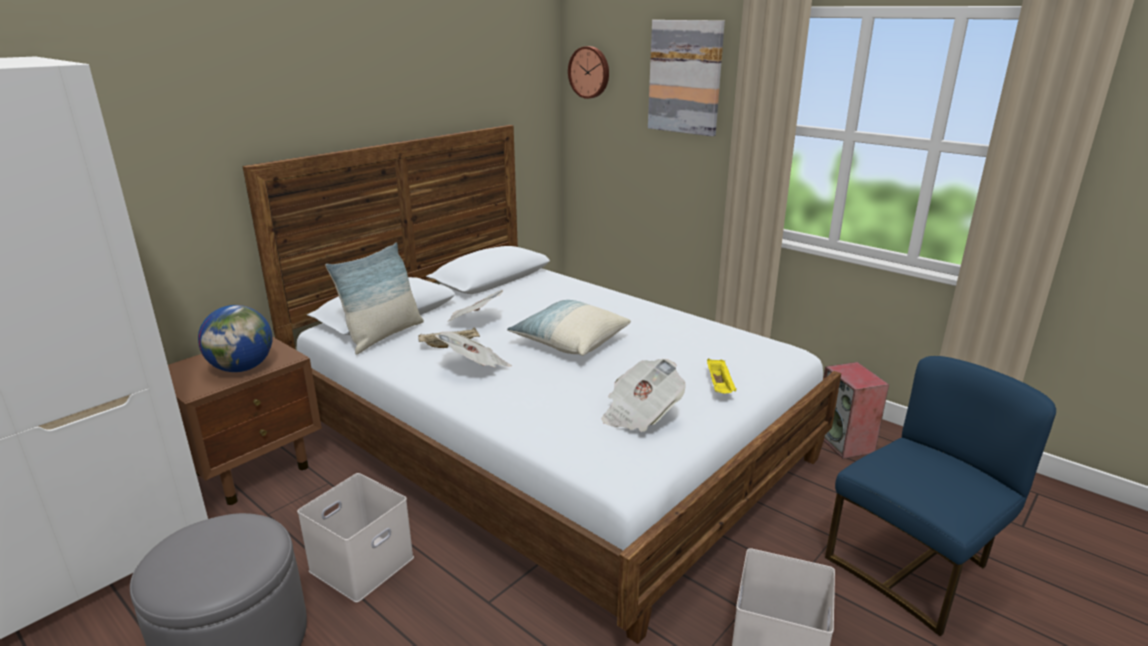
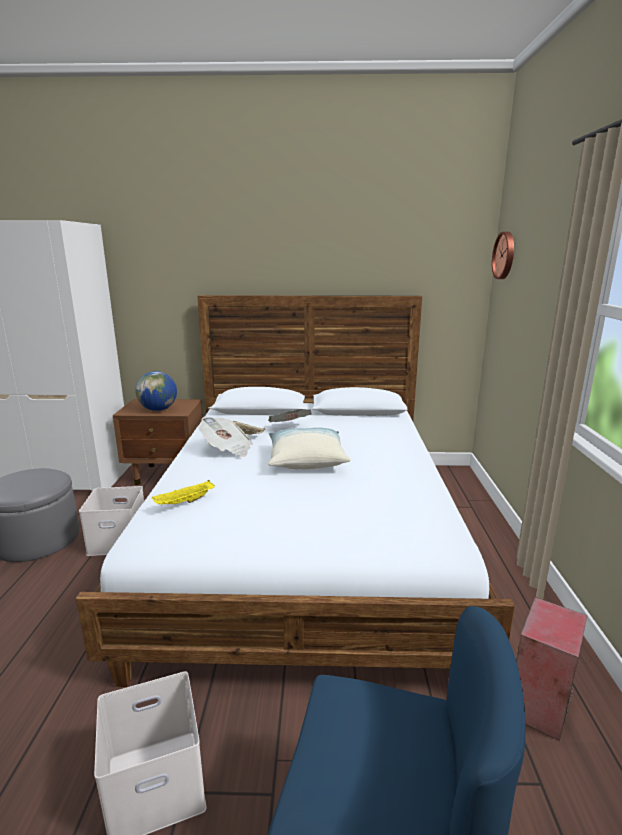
camera: 50 degrees right, 5 degrees down
(383, 336) = (233, 418): pillow -> none
(640, 414) = (226, 517): newspaper -> none
(685, 77) = (551, 255): picture -> none
(719, 387) = (322, 535): yellow tray -> yellow tray (184, 502)

